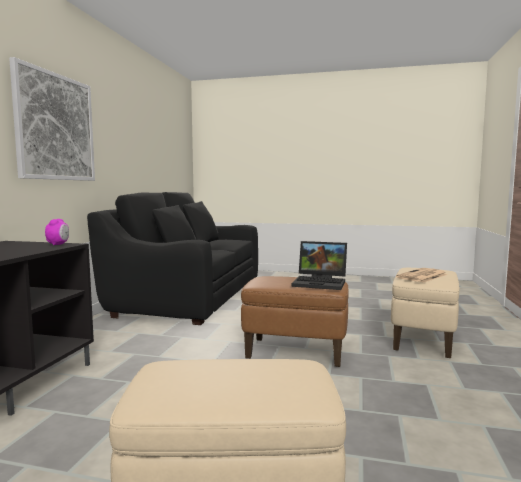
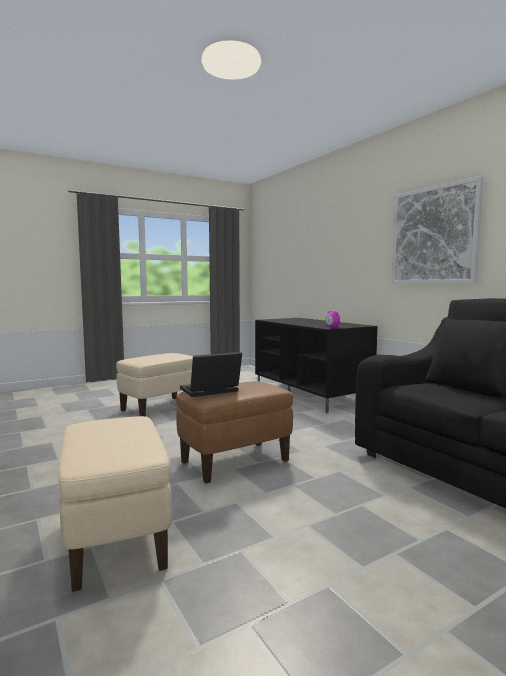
camera: 135 degrees right, 0 degrees up
(422, 276) = (116, 426): newspaper -> none

